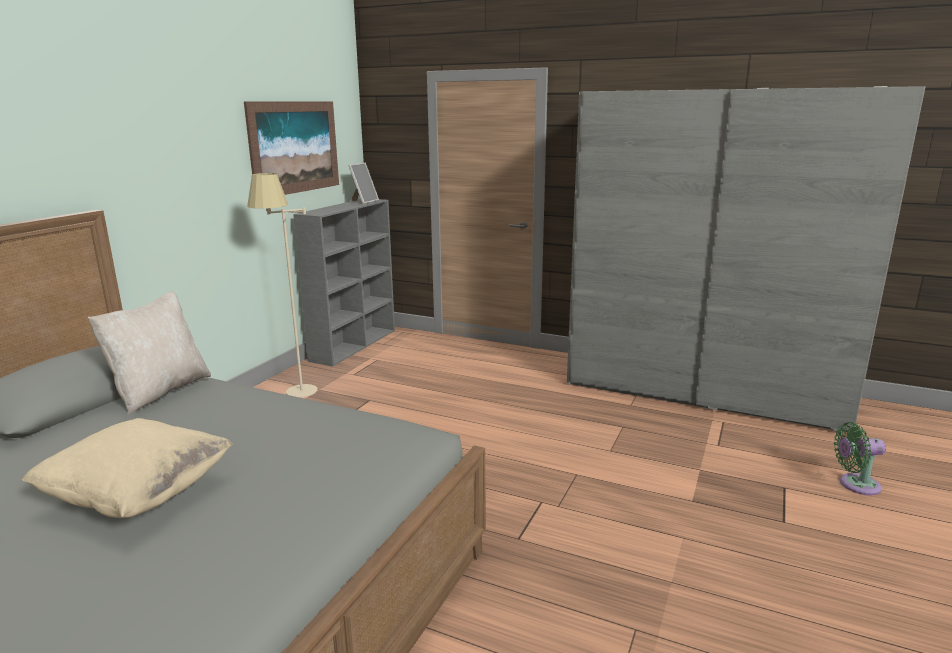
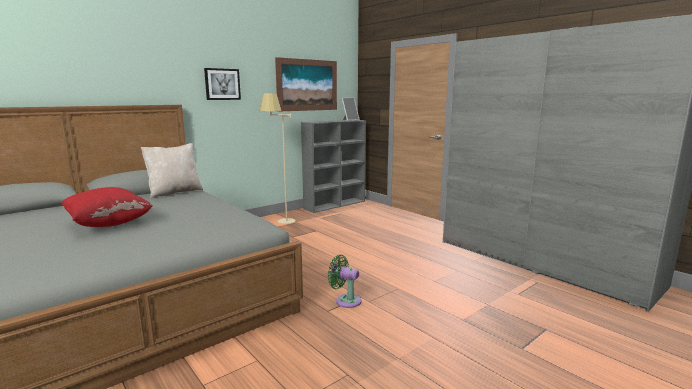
camera: 25 degrees right, 5 degrees down
(139, 496) = (109, 224): beige pillow -> red pillow
(164, 160) = (222, 84): none -> picture
(855, 485) = (614, 342): green fan -> green fan (345, 300)

